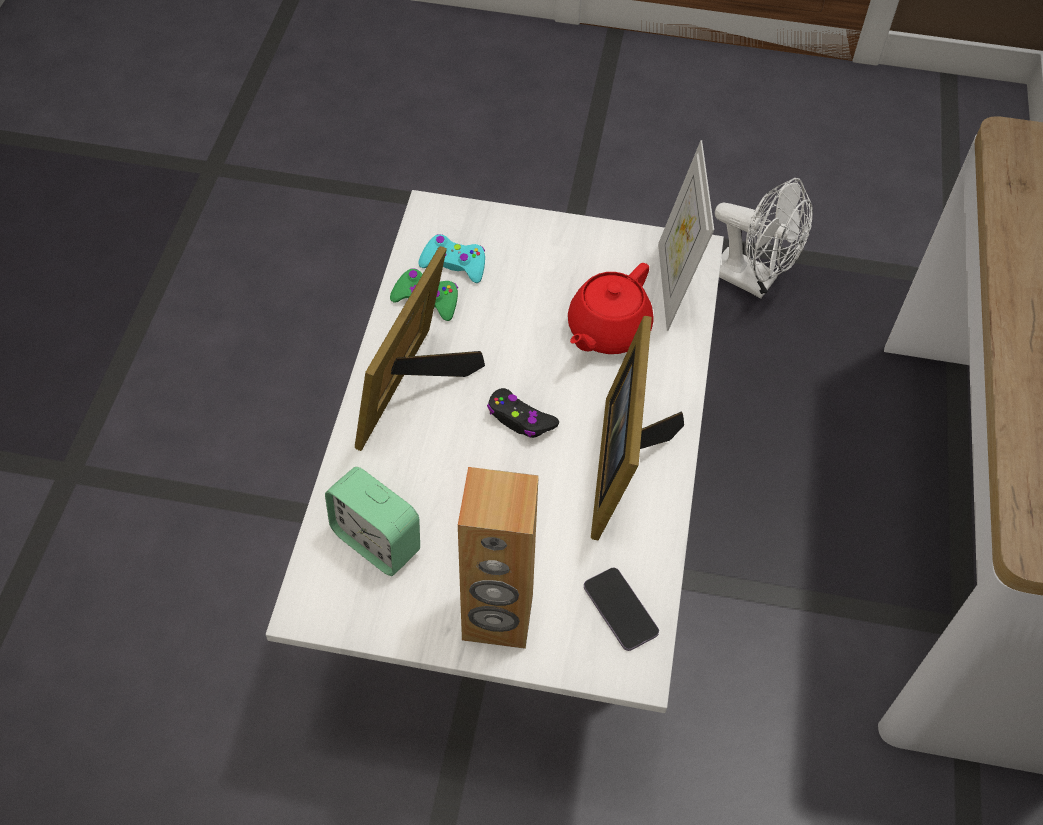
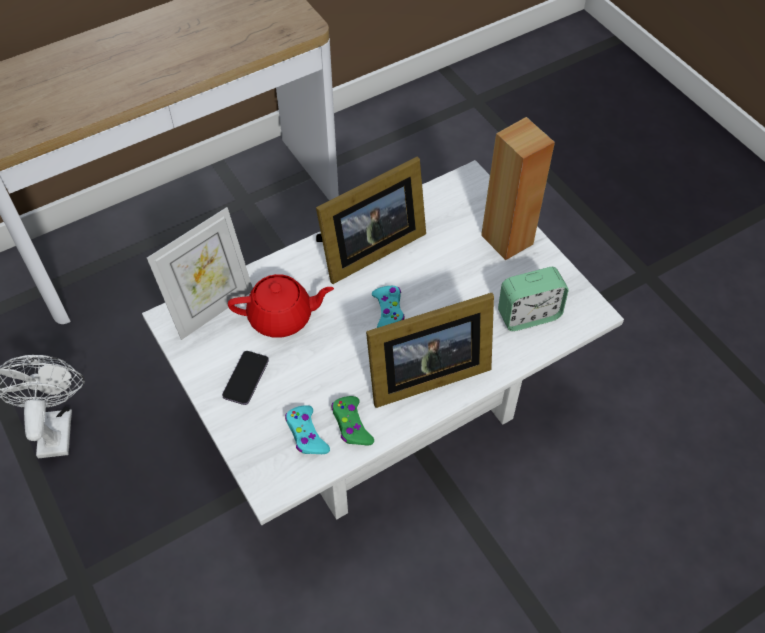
camera: 130 degrees left, 0 degrees up
(376, 541) = (528, 315): alarm clock -> alarm clock turned 75 degrees clockwise
(520, 419) = (388, 312): black game controller -> turquoise game controller
(620, 610) = (450, 201): phone -> phone (246, 378)

